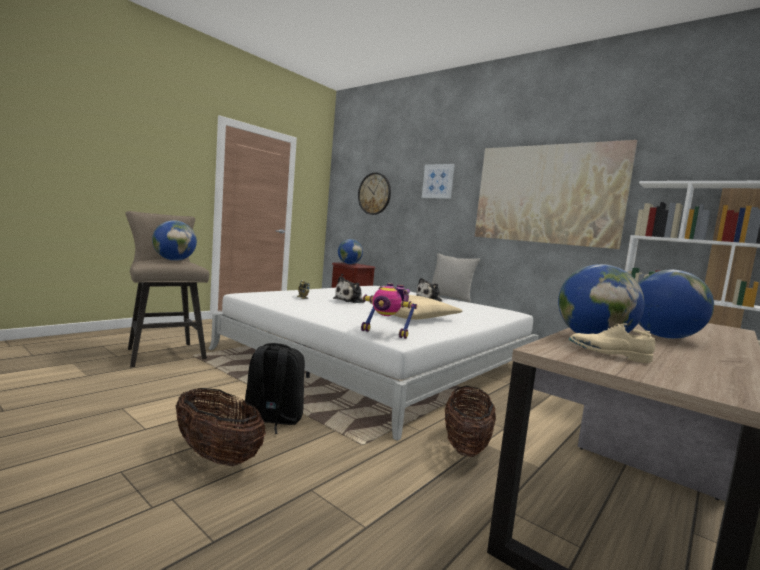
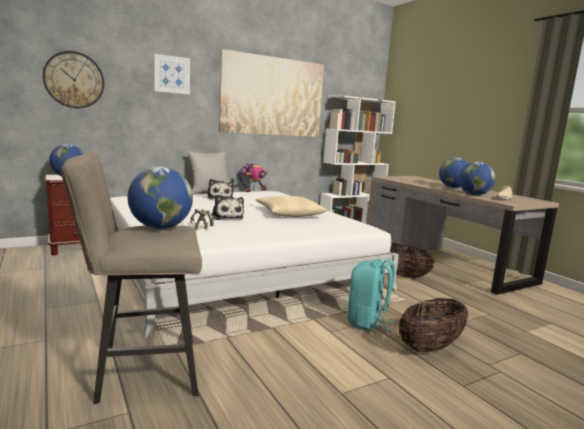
camera: 70 degrees left, 5 degrees up
(272, 420) = (368, 322): black backpack -> turquoise backpack
(386, 333) = (352, 228): toy robot -> toy robot (253, 190)

